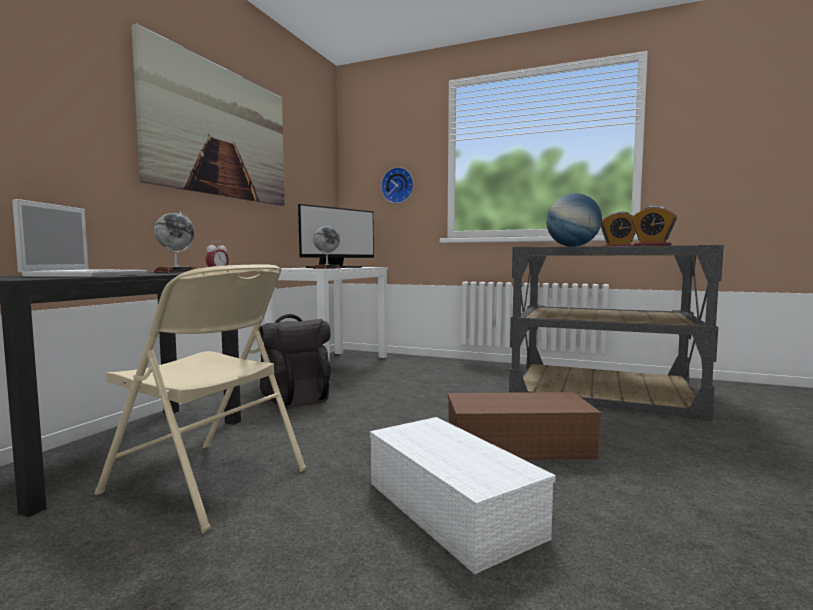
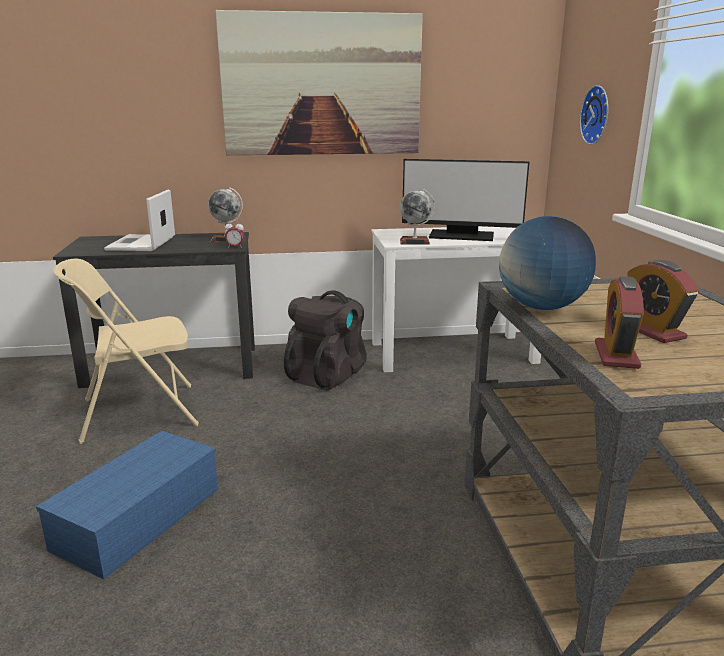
camera: 60 degrees right, 15 degrees up
(89, 275) = (141, 244): laptop -> laptop turned 120 degrees clockwise
(205, 481) = (140, 412): beige chair -> beige chair turned 75 degrees clockwise
(448, 508) = (139, 516): white storage box -> blue storage box
(519, 445) = (302, 525): brown storage box -> none

